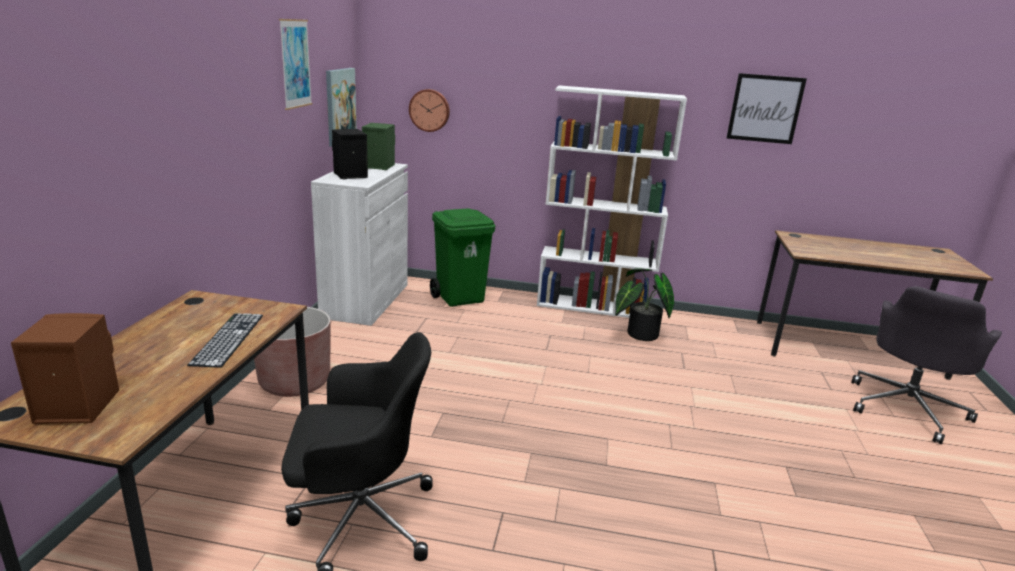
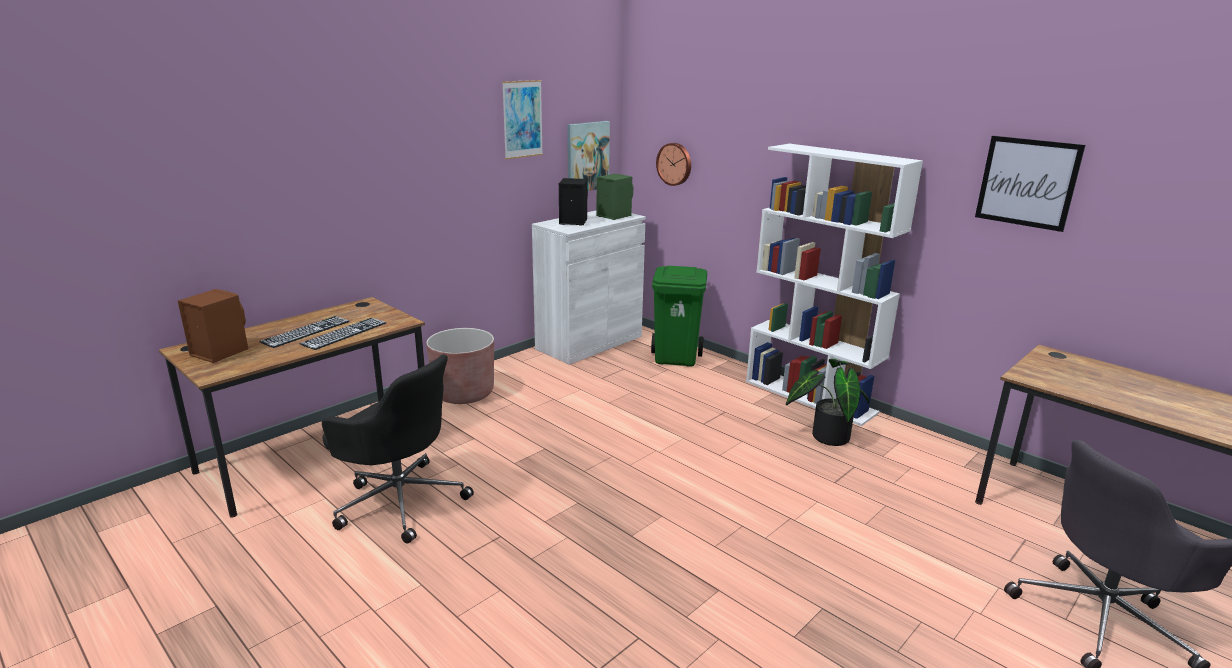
camera: 35 degrees right, 0 degrees up
(170, 348) = (306, 331): none -> keyboard

